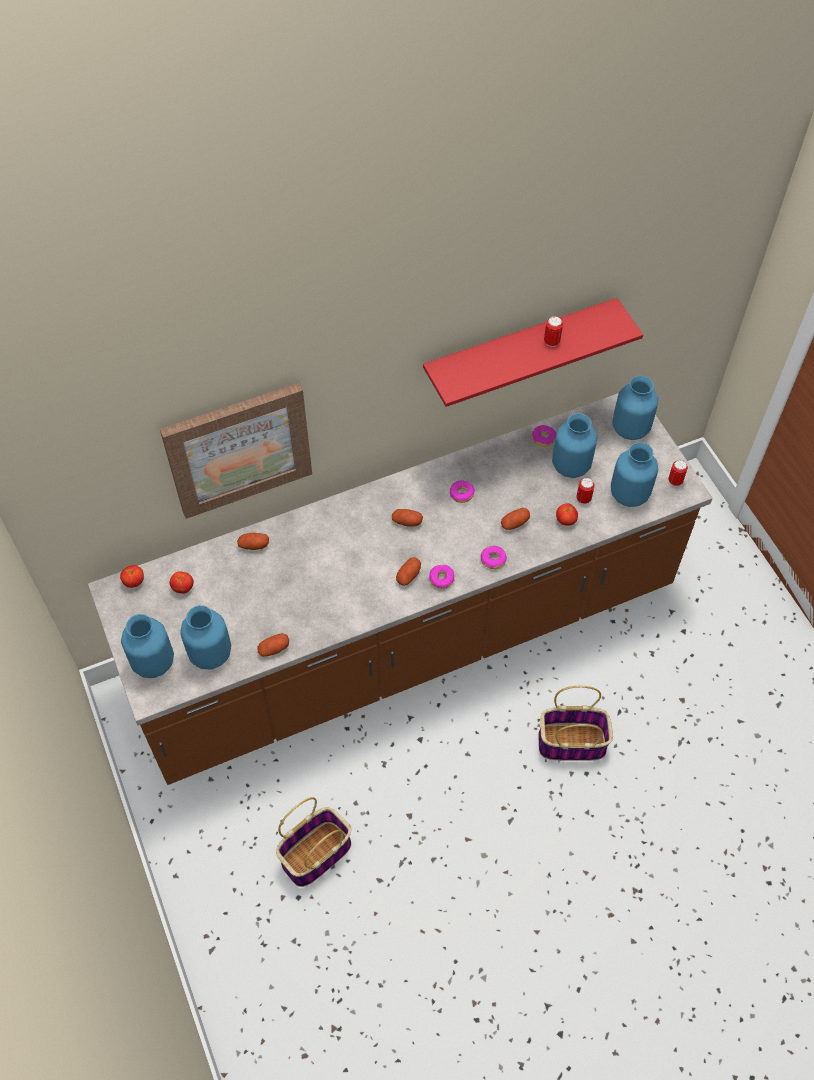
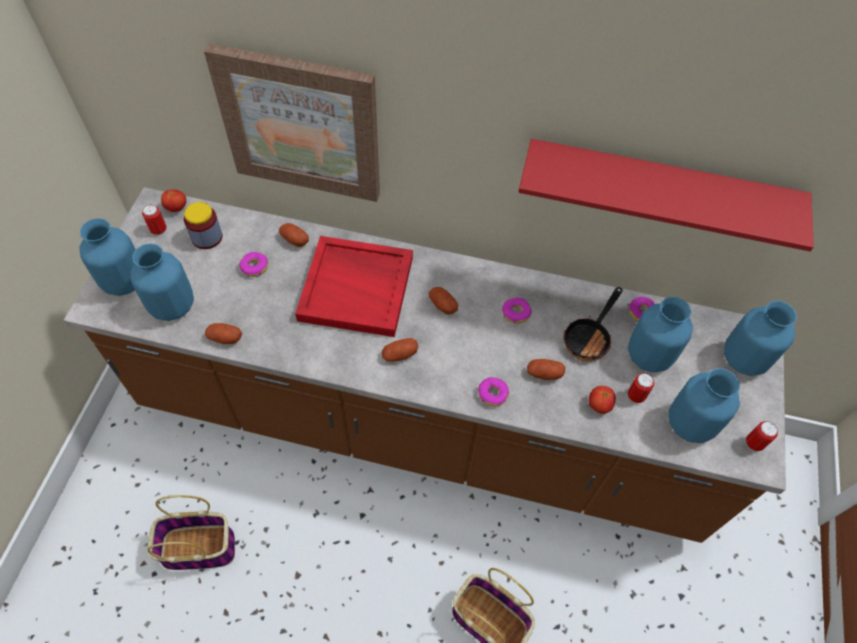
camera: 35 degrees right, 0 degrees up
(183, 588) = (207, 237): tomato -> jar
(335, 549) = (357, 288): none -> red tray
(441, 579) = (427, 378): donut -> donut (254, 267)
(524, 478) = (589, 337): none -> frying pan
(551, 342) = (692, 194): can -> can (159, 230)

